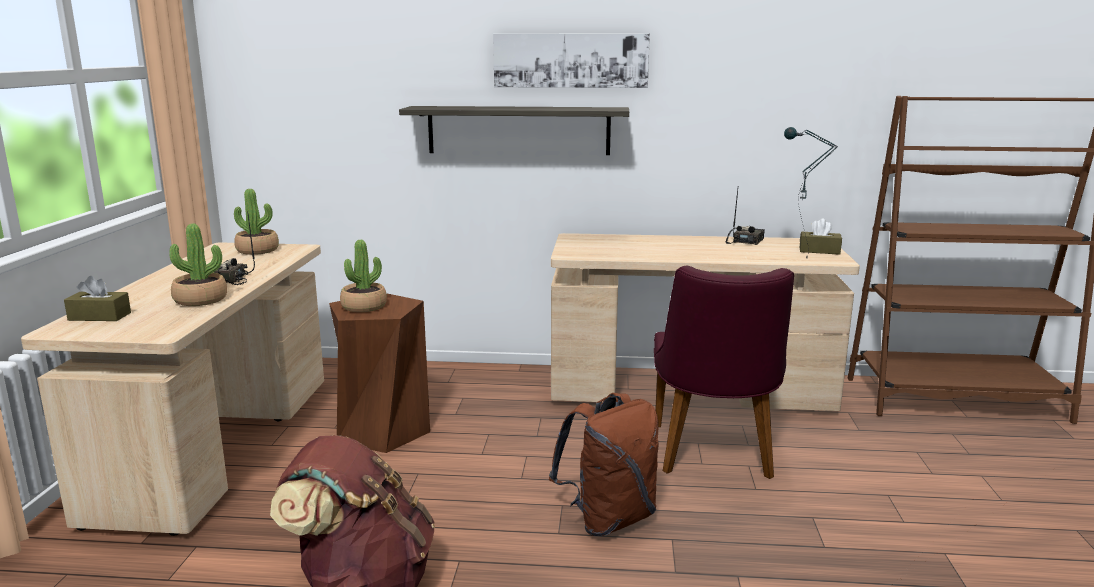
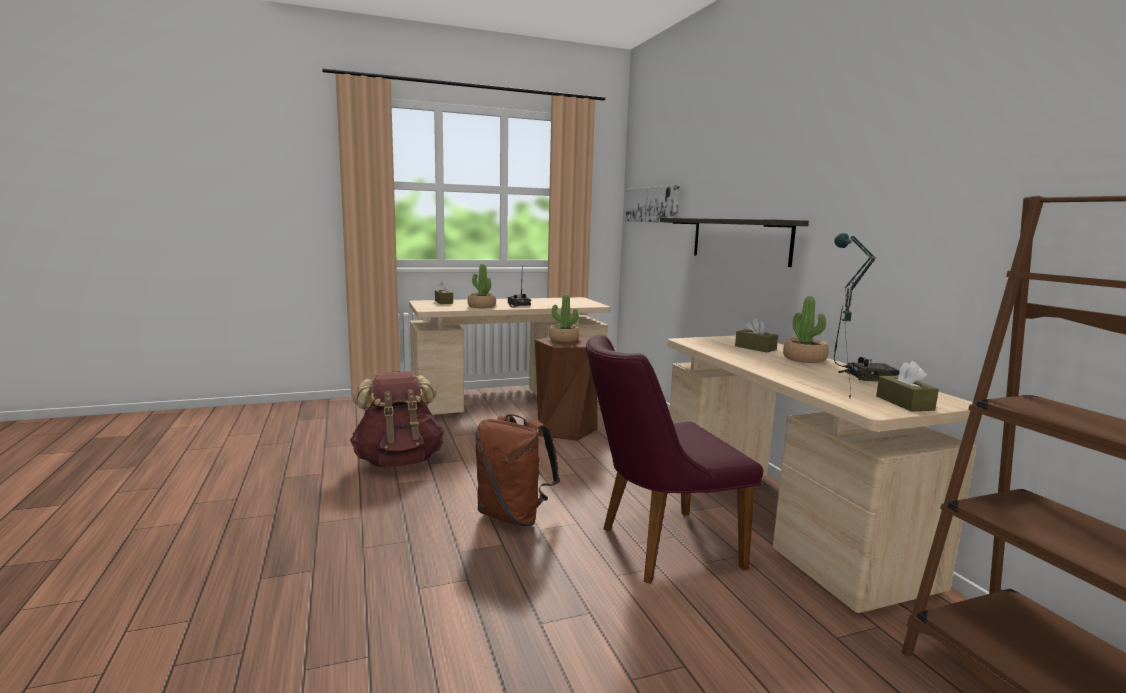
camera: 65 degrees right, 5 degrees down
(257, 250) = (579, 302): potted plant -> potted plant (804, 359)
(571, 60) = (774, 177): picture -> picture (652, 205)
(622, 243) = (755, 348): none -> brown tissue box

